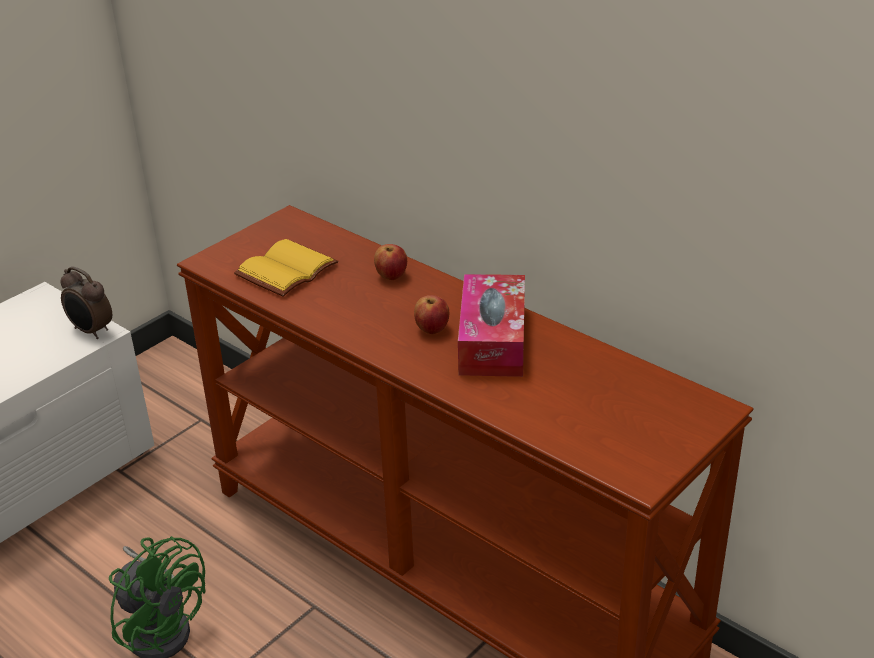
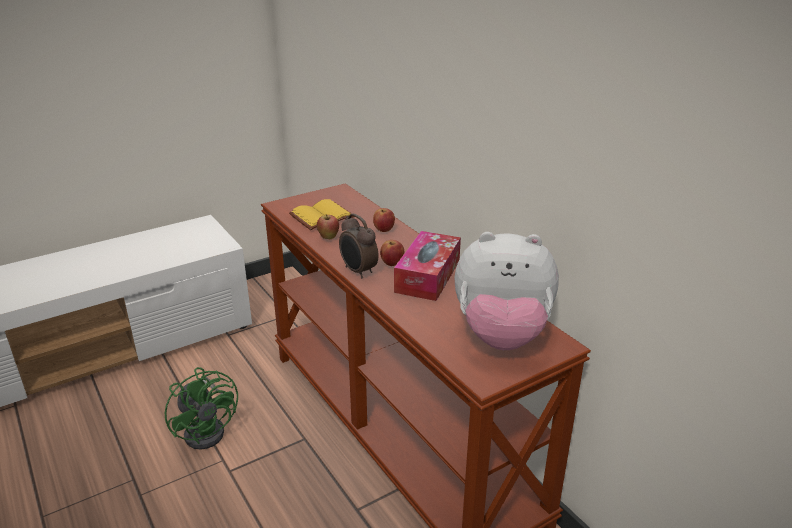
camera: 15 degrees right, 5 degrees down
(91, 331) = (221, 244): alarm clock -> alarm clock (358, 271)
(316, 304) = (328, 238): none -> apple
(634, 411) = (501, 335): none -> plush toy

